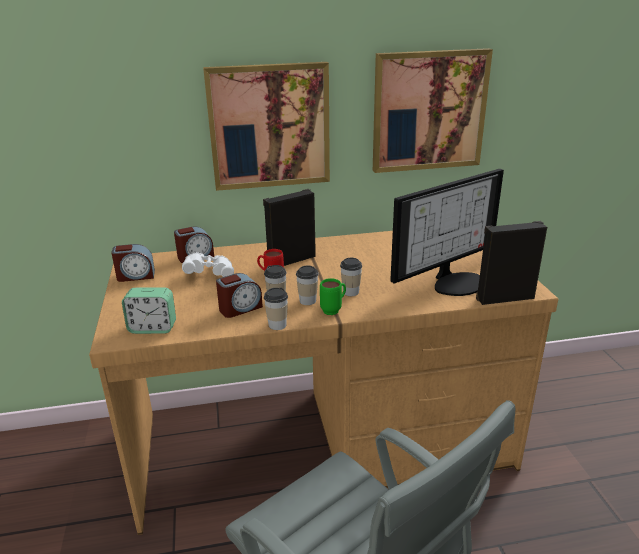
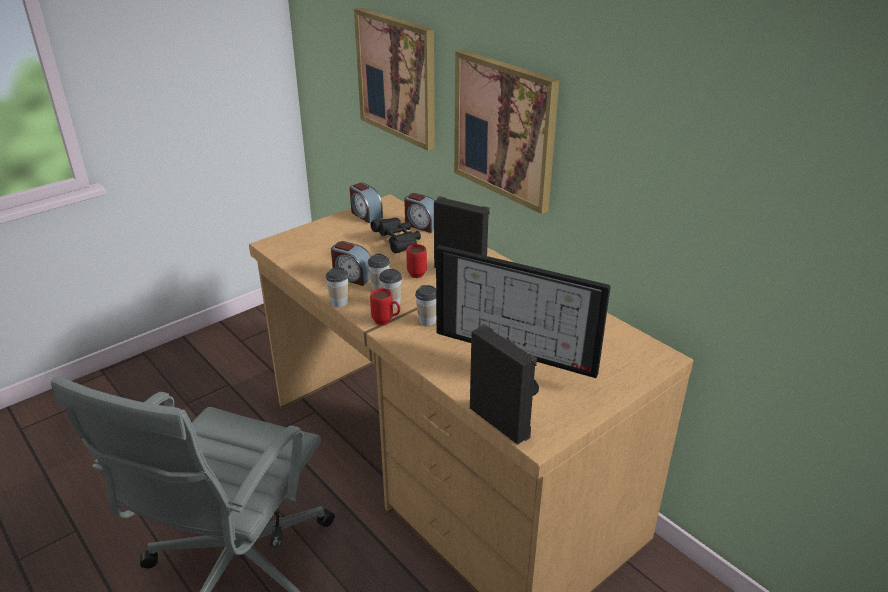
camera: 60 degrees right, 5 degrees up
(152, 328) = (296, 252): alarm clock -> none
(209, 274) = (398, 242): white binoculars -> black binoculars
(334, 310) = (386, 322): green mug -> red mug
(428, 111) = (659, 183): picture -> picture (397, 77)

